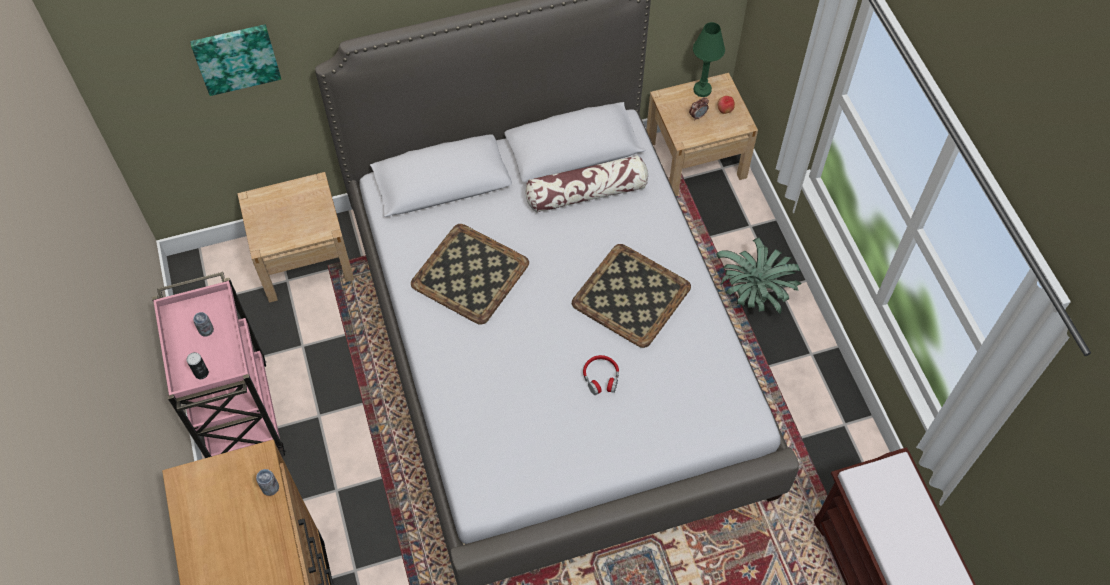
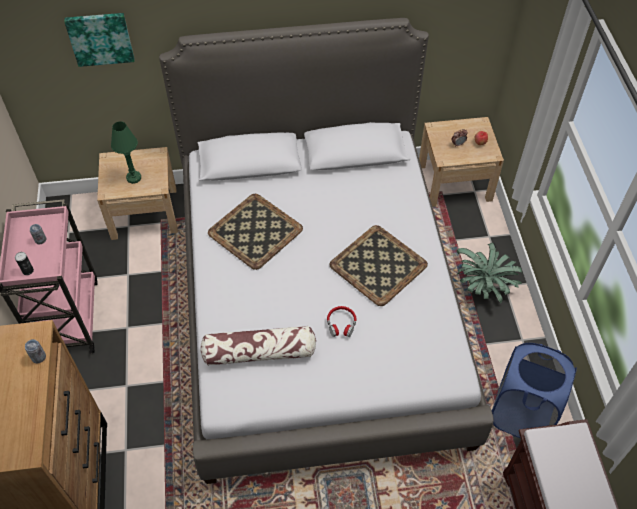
camera: 10 degrees right, 5 degrees down
(586, 193) = (359, 185): pillow -> pillow (259, 352)
(702, 90) = (465, 126): green table lamp -> green table lamp (134, 178)
(823, 445) = (521, 413): none -> blue laundry basket

